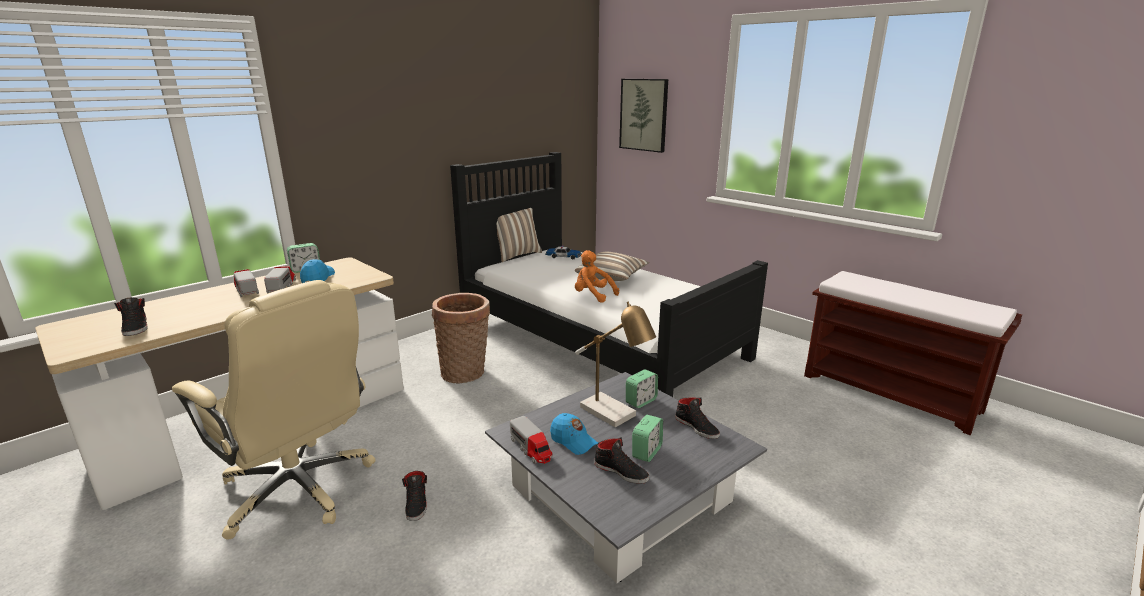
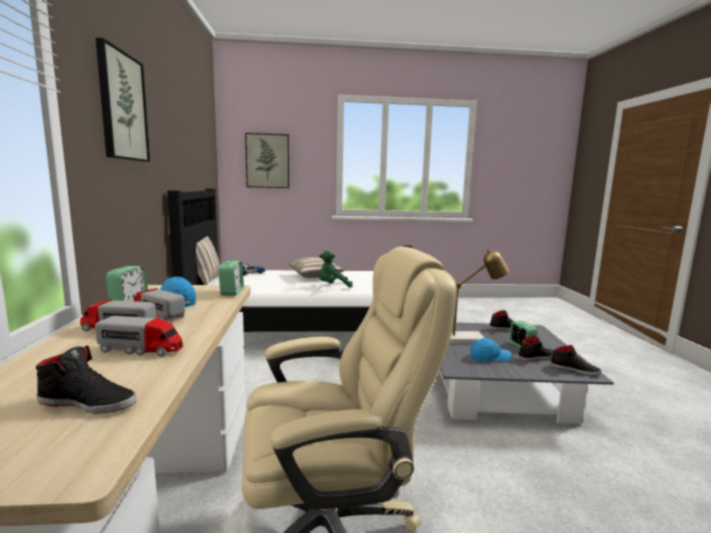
camera: 50 degrees left, 10 degrees down
(369, 99) = (122, 107): none -> picture
(417, 503) = (432, 467): black shoe -> black shoe (574, 369)
(466, 373) = (269, 381): basket -> none
(531, 449) = (486, 370): toy truck -> toy truck (142, 349)
(593, 295) = (333, 286): orange plush toy -> green plush toy
(641, 401) = (463, 329): alarm clock -> alarm clock (232, 292)
(891, 393) = (476, 306): brown bench -> none

